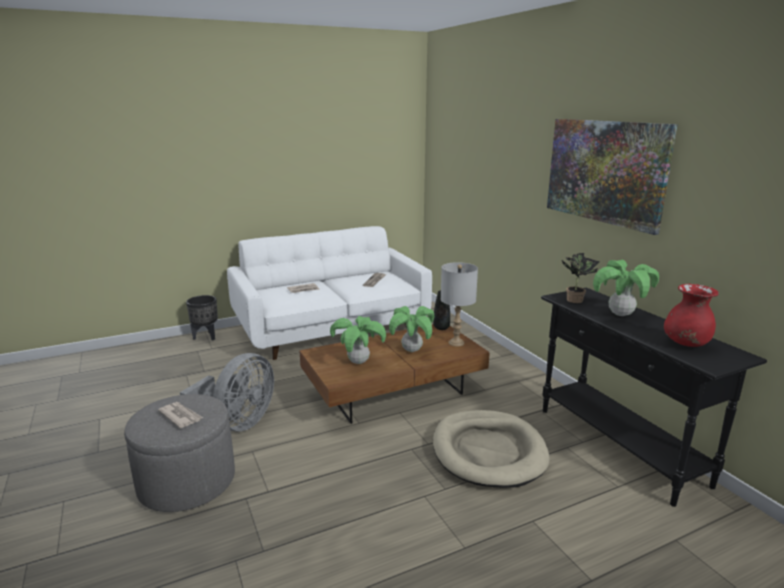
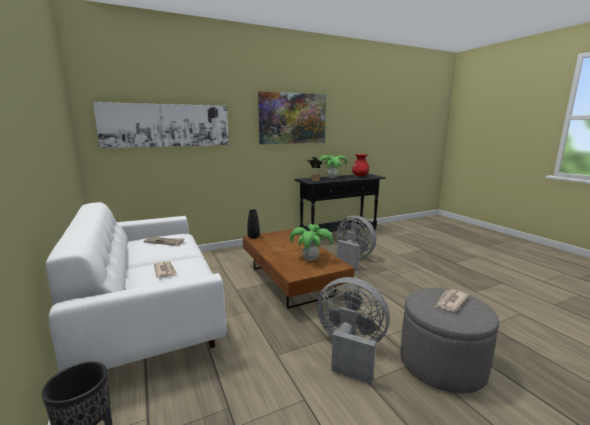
camera: 90 degrees left, 5 degrees down
(412, 350) = (290, 245): potted plant -> none
(456, 343) = (279, 234): grey table lamp -> none
(471, 162) = (167, 125): none -> picture
(488, 452) = (353, 258): beige dog bed -> grey fan

